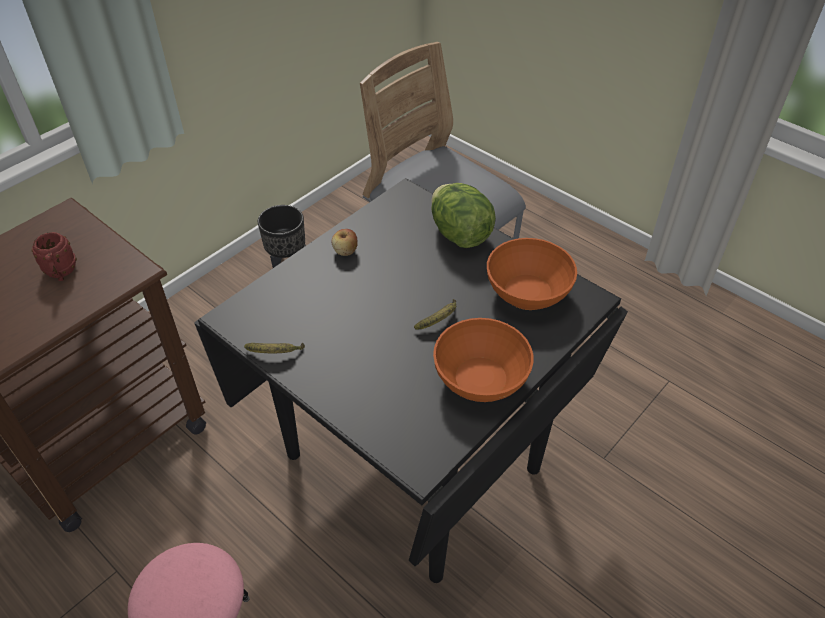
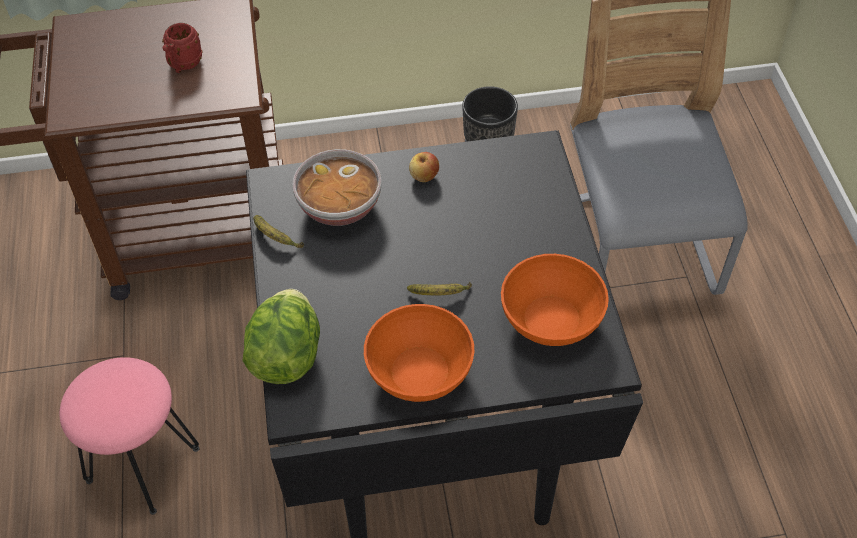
camera: 40 degrees right, 5 degrees up
(303, 304) = (339, 207): none -> bowl
(459, 234) = (548, 221): lettuce -> lettuce (286, 356)

